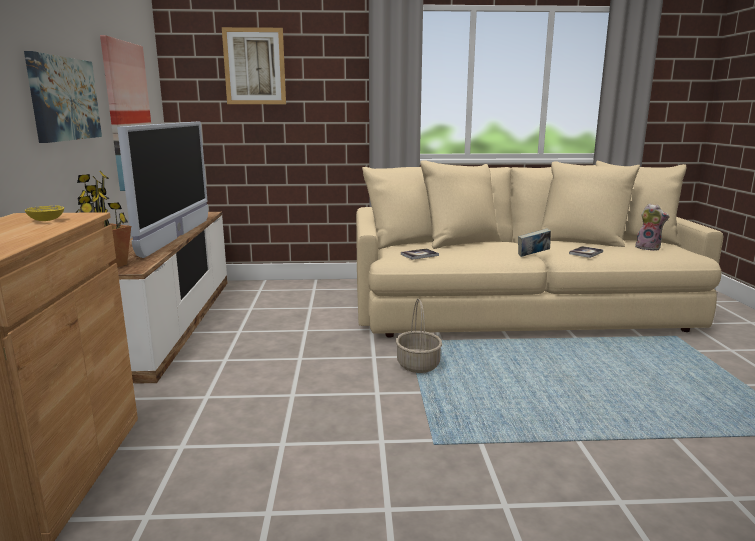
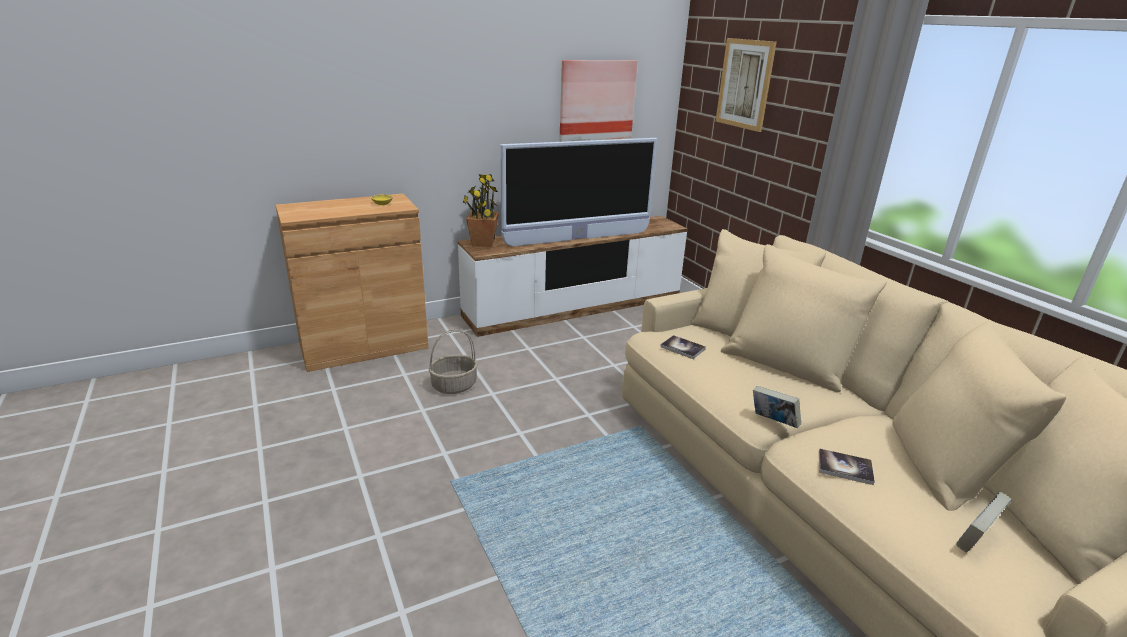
camera: 65 degrees right, 10 degrees up
(64, 99) = (491, 116): picture -> none
(417, 364) = (591, 443): basket -> basket (454, 385)
(648, 248) = (975, 540): plush toy -> book

